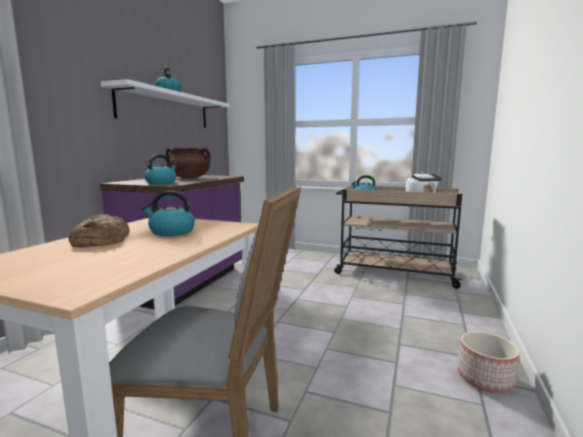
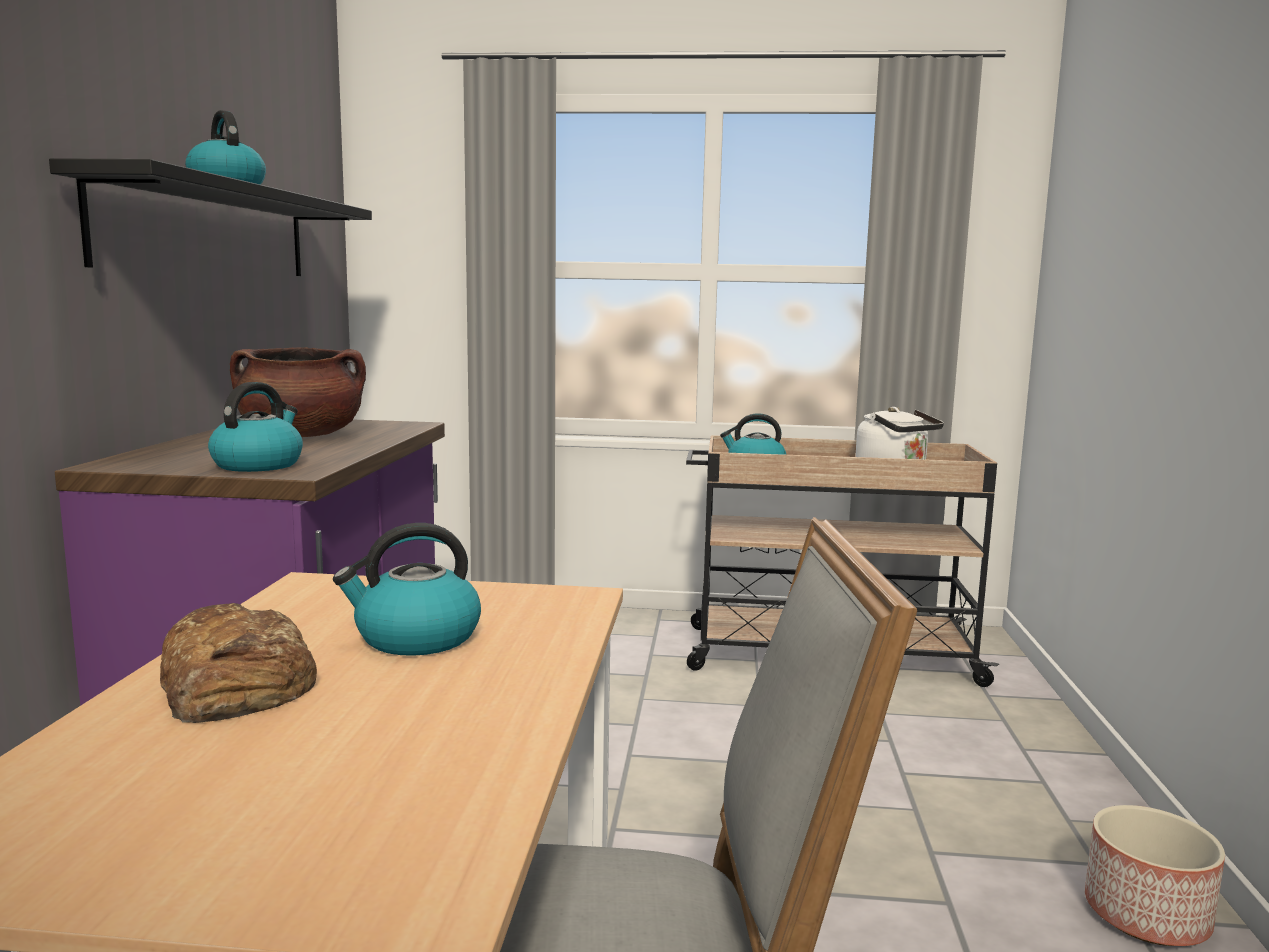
camera: 15 degrees left, 0 degrees up
(166, 109) = (210, 231): white shelf -> black shelf

